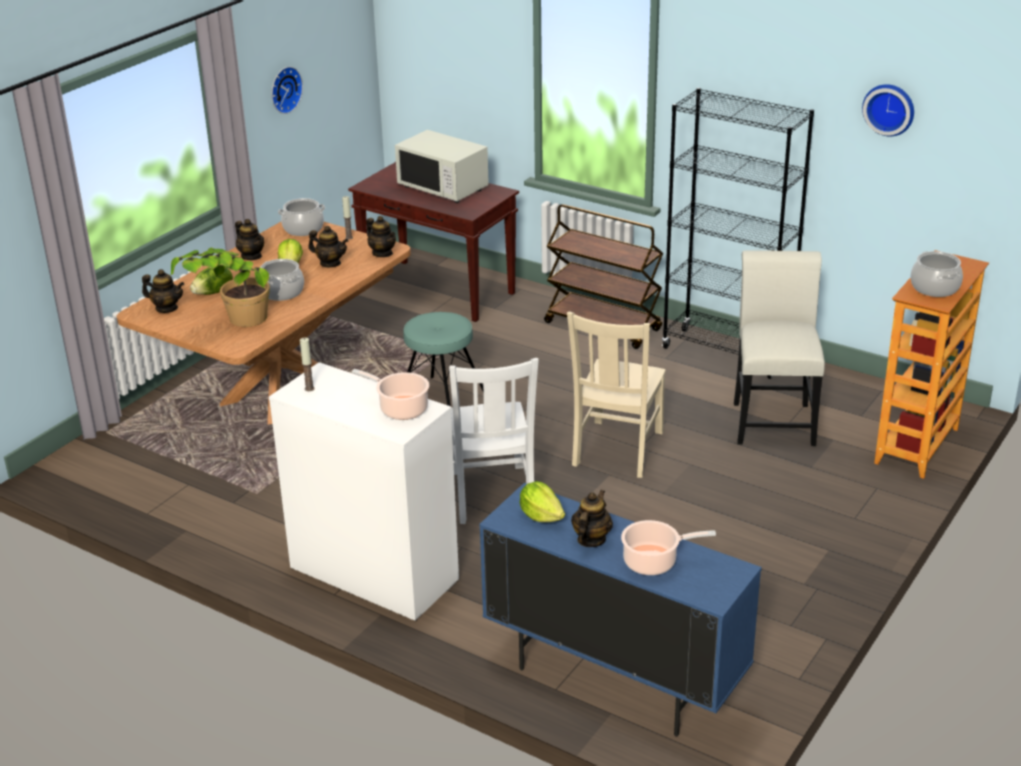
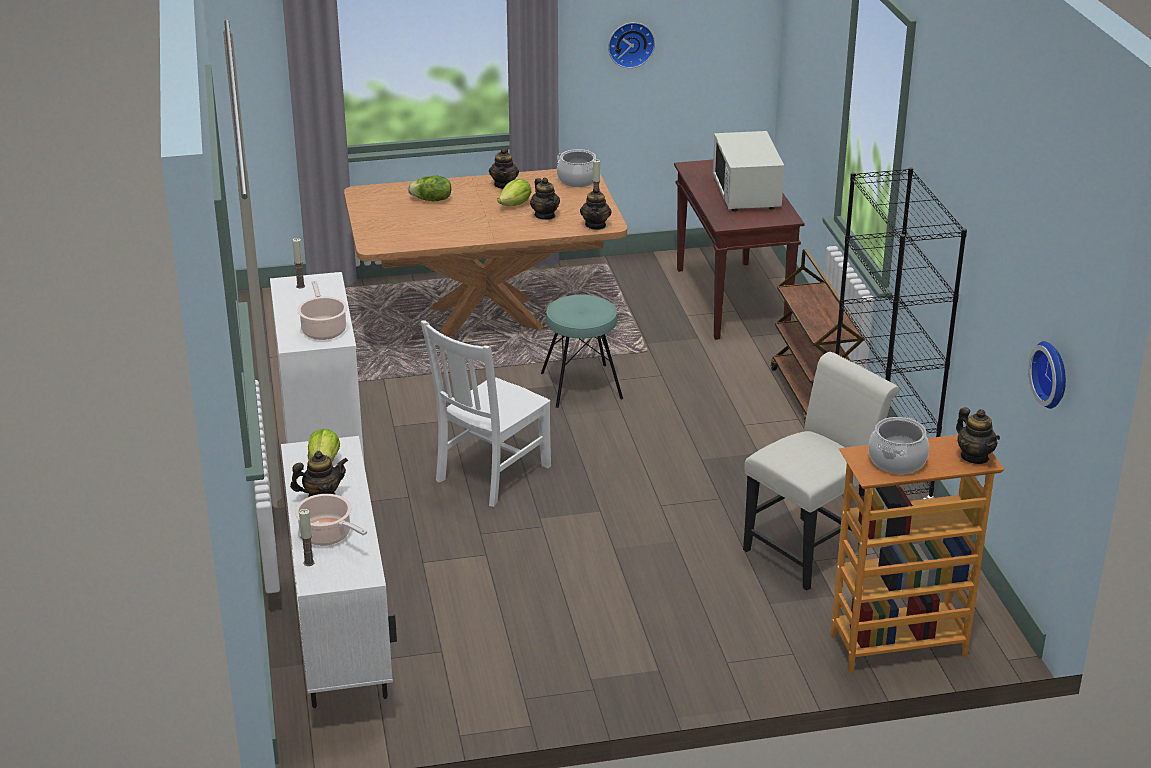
camera: 45 degrees right, 0 degrees up
(166, 308) = (383, 197): teapot -> teapot (974, 457)
(230, 324) = (399, 228): potted plant -> none
(281, 292) = (473, 221): cooking pot -> none
(613, 680) = (341, 645): blue cabinet -> white cabinet
(616, 450) = (639, 497): beige chair -> none
(681, 589) = (309, 563): none -> candle
(889, 108) = (1014, 256): wall clock -> wall clock (1053, 374)

